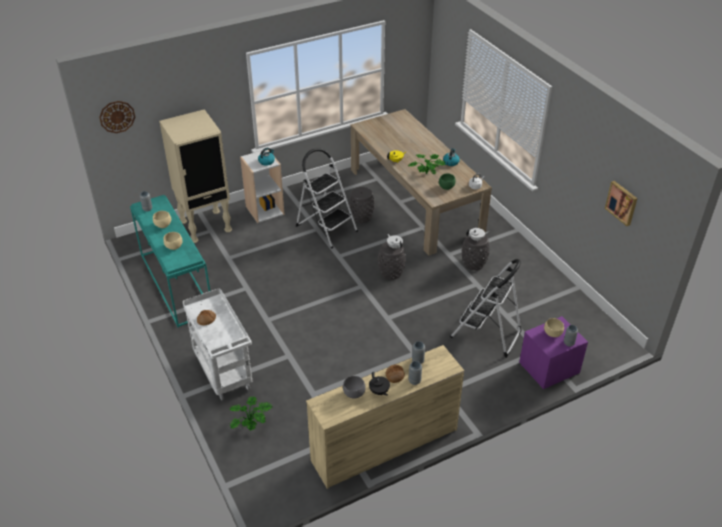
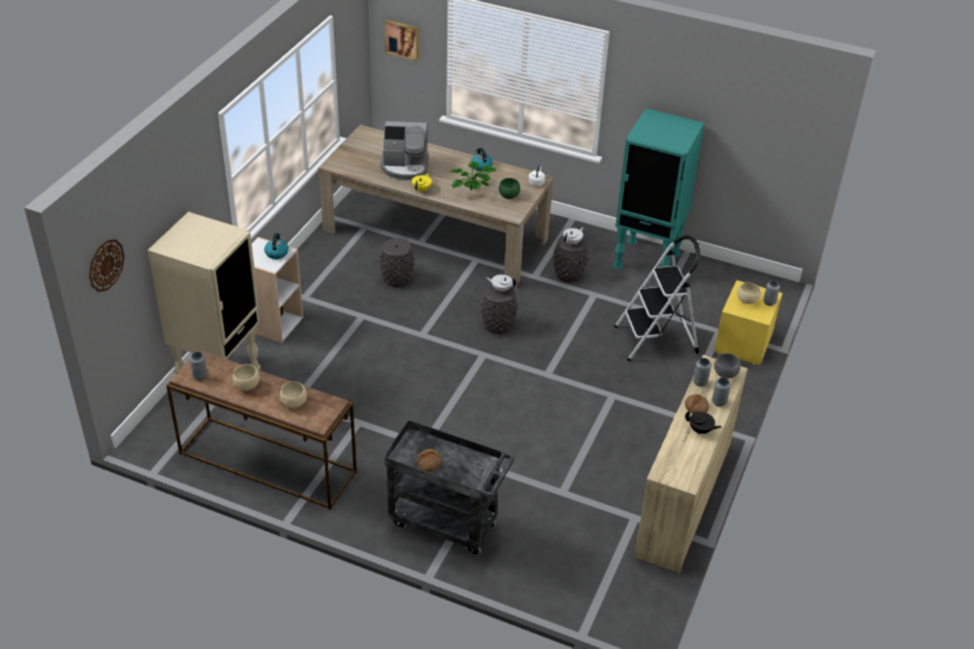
camera: 40 degrees left, 0 degrees up
(175, 284) = (266, 463): turquoise console table -> brown console table
(224, 375) = (447, 528): white cart -> black cart
(251, 424) = (536, 560): potted plant -> none
(325, 228) = (370, 310): step ladder -> none
(354, 394) = (682, 446): grey bowl -> grey bowl (726, 374)
(402, 144) = (405, 167): none -> coffee machine
(539, 280) = (647, 261): none -> turquoise cabinet
(549, 368) = (744, 343): purple nightstand -> yellow nightstand
(622, 202) = (743, 133): picture -> picture (402, 39)

